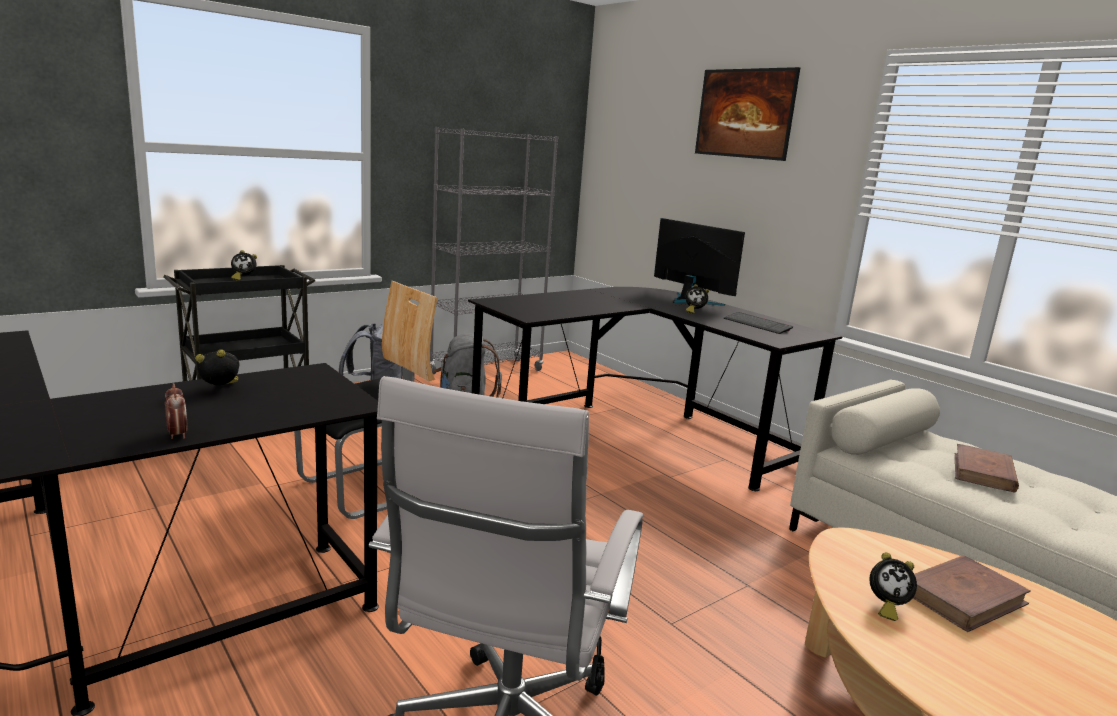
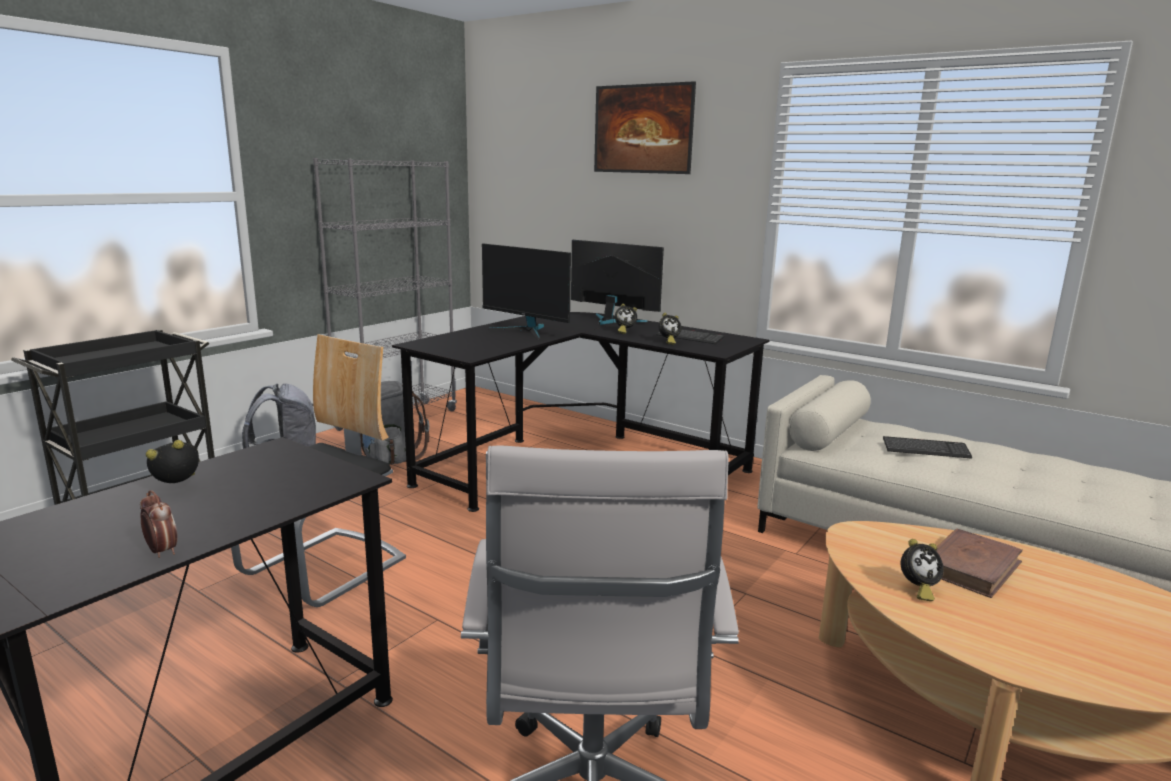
camera: 15 degrees left, 0 degrees up
(243, 279) = (116, 351): alarm clock -> alarm clock (668, 342)
(598, 300) = (526, 330): none -> monitor
(983, 472) = (925, 449): brown book -> keyboard

